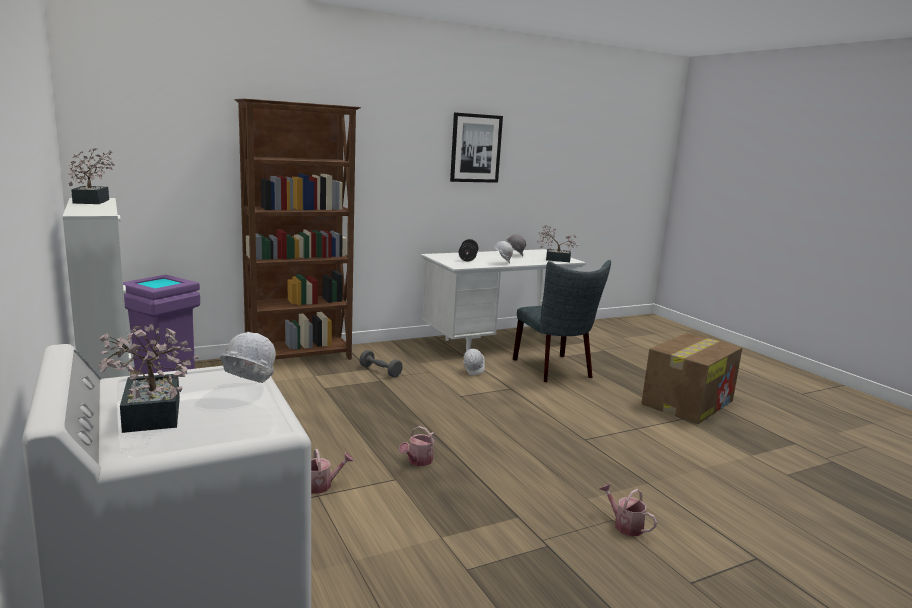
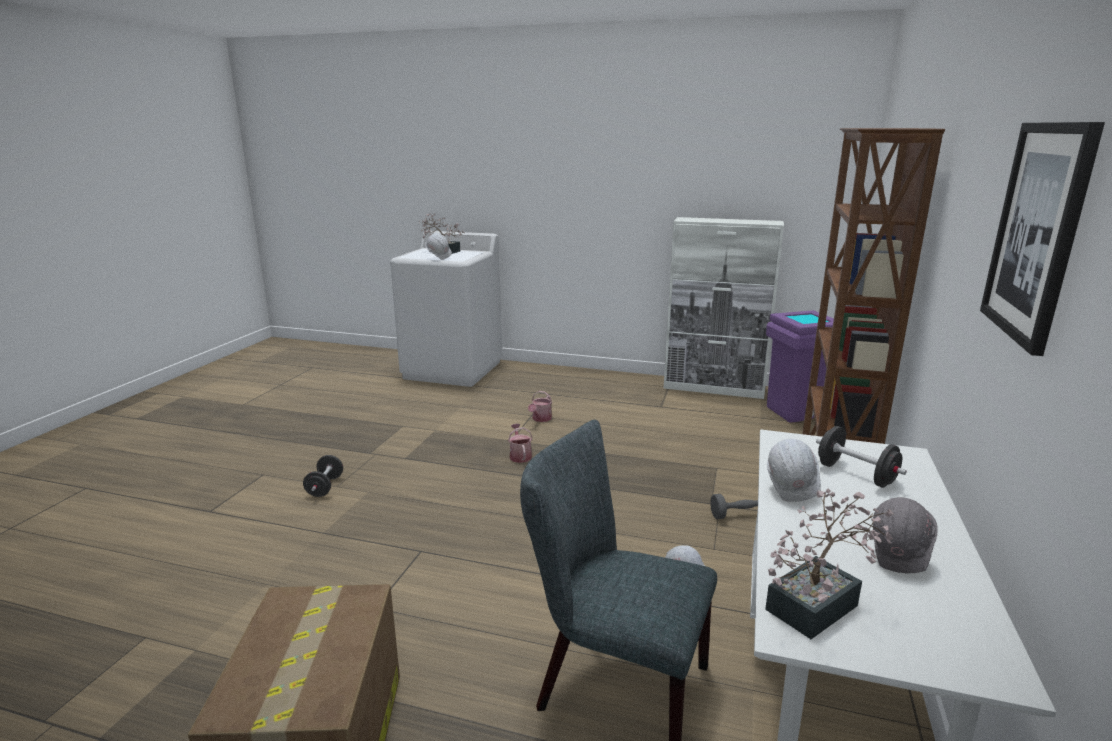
camera: 135 degrees right, 5 degrees up
(93, 201) = (758, 221): potted plant -> none
(625, 525) = (325, 487): watering can -> black dumbbell

